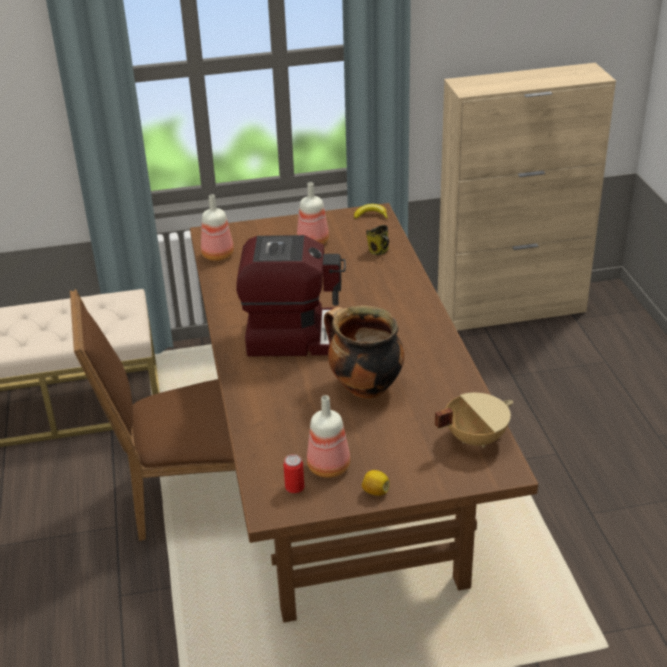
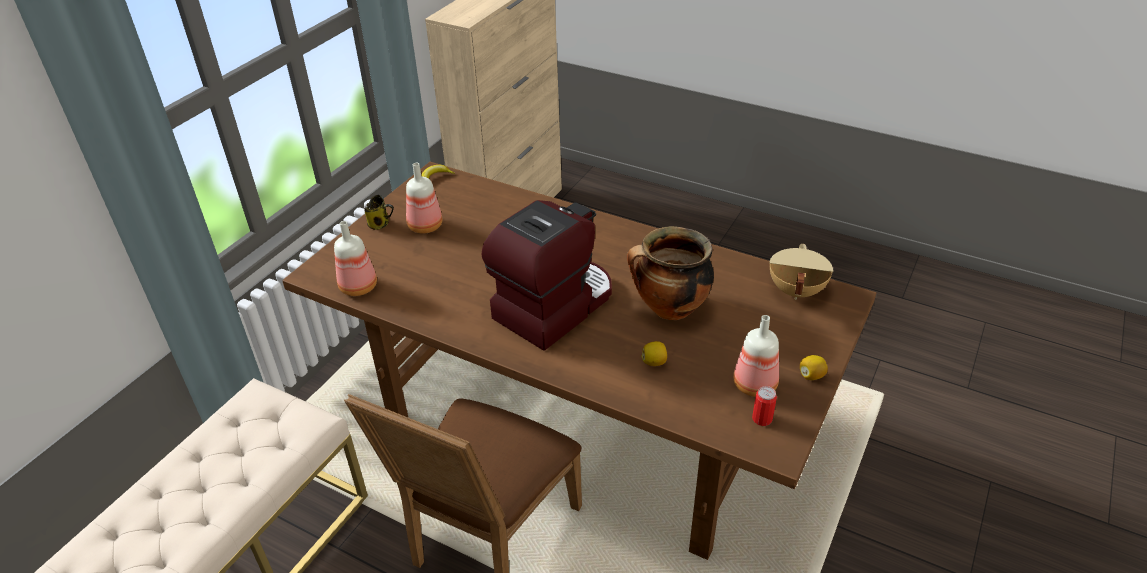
camera: 50 degrees left, 5 degrees up
(295, 408) = (654, 362): none -> lemon
(379, 251) = (493, 202): mug -> mug (380, 224)

